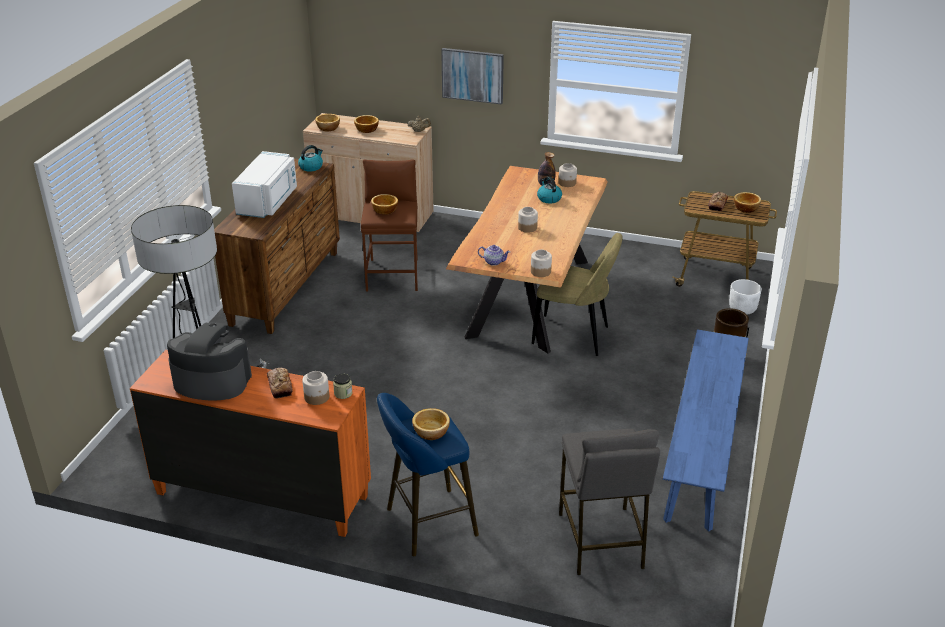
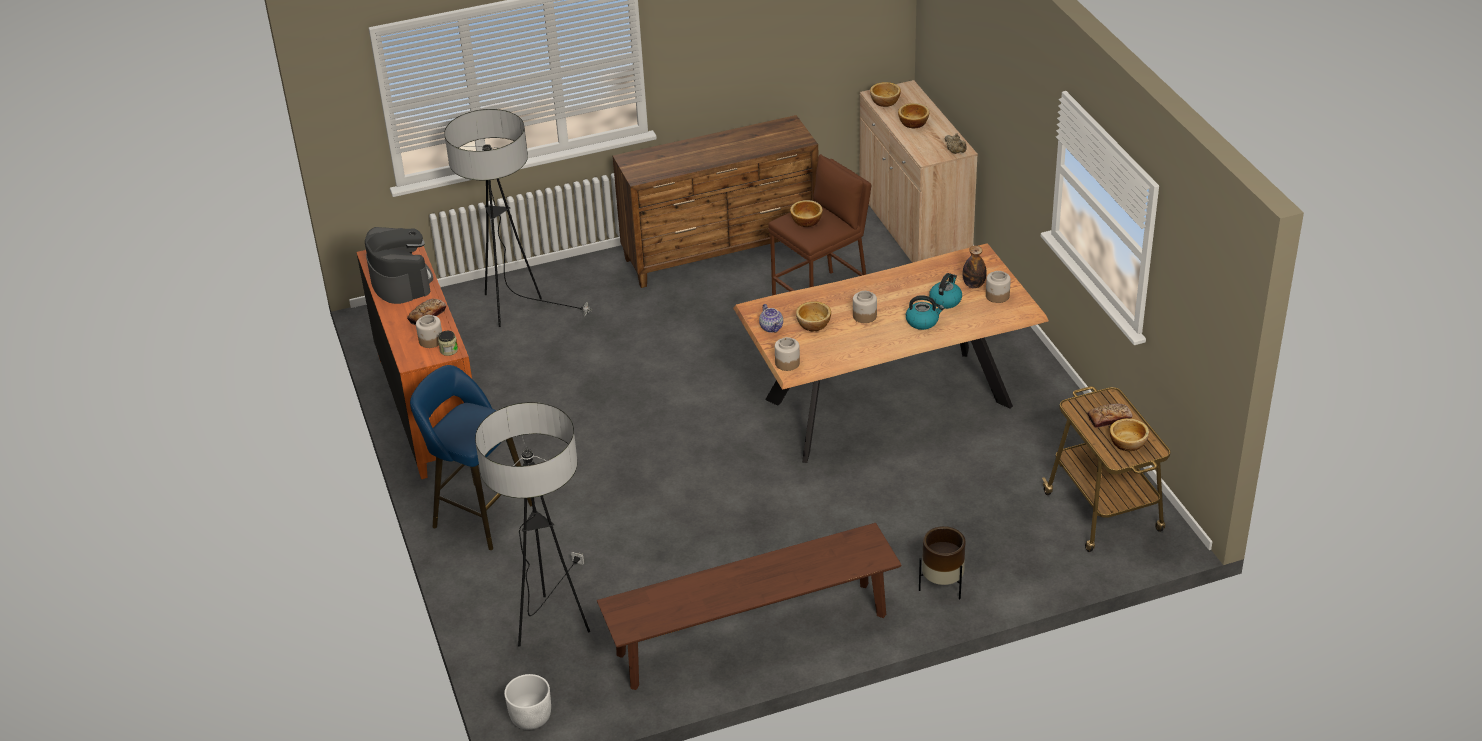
camera: 55 degrees right, 5 degrees up
(268, 202) = (698, 153): white microwave -> none
(311, 167) = (794, 136): kettle -> kettle (923, 321)
(432, 432) = (469, 425): bowl -> bowl (814, 324)
(472, 75) = (1009, 114): picture -> none
(574, 336) = (853, 465): beige chair -> none
(600, 540) = (552, 625): grey stool -> floor lamp
(702, 450) = (752, 635): blue bench -> brown bench
(742, 309) = (1057, 561): white planter -> white planter (530, 717)

